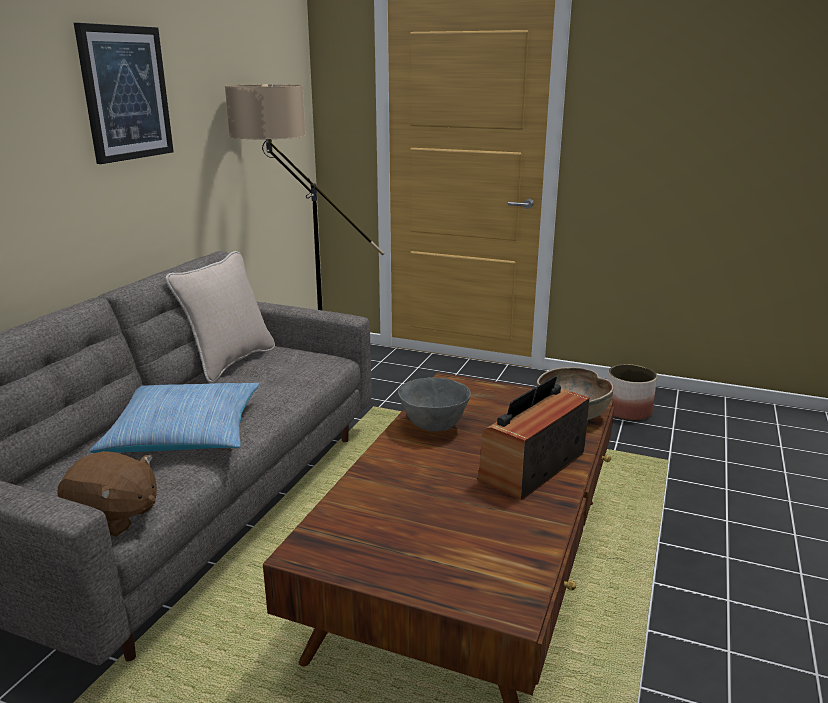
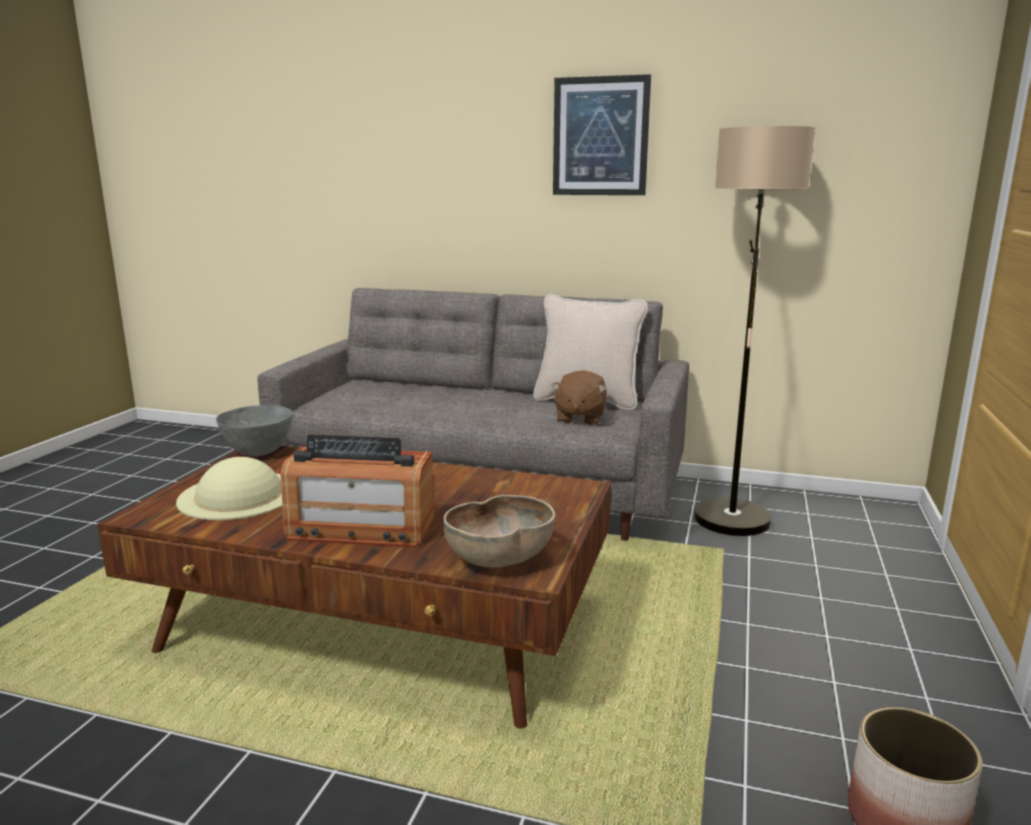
camera: 85 degrees right, 5 degrees down
(114, 517) = (323, 403): brown plush toy -> brown plush toy (579, 418)
(184, 432) = (440, 403): pillow -> none
(434, 426) = (458, 483): grey bowl -> grey bowl (259, 453)
(454, 543) = (239, 495): none -> beige hat
(532, 466) = (361, 529): radio -> radio turned 150 degrees clockwise

